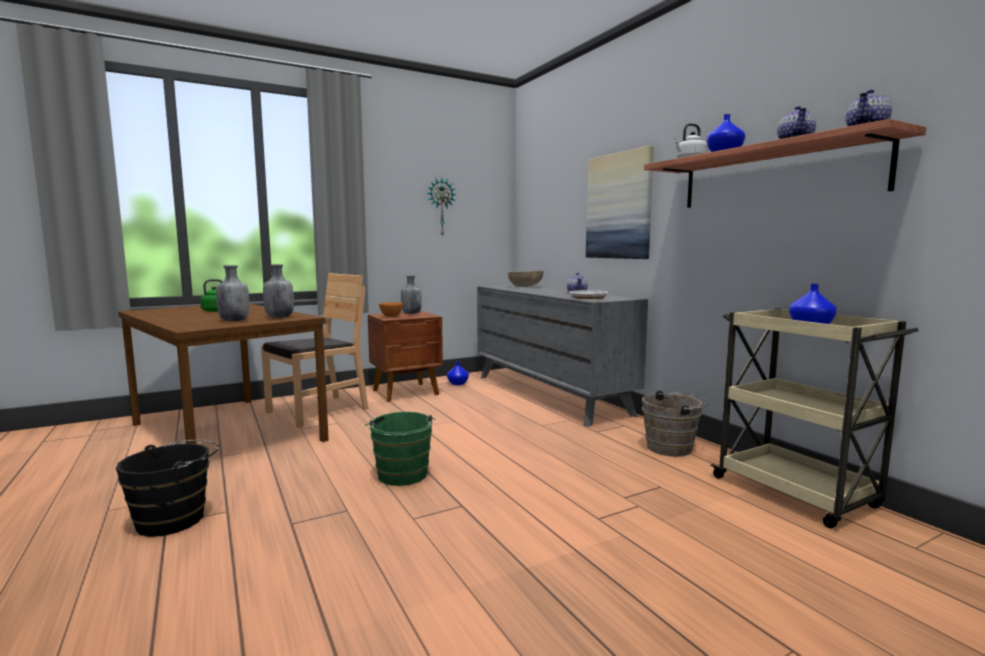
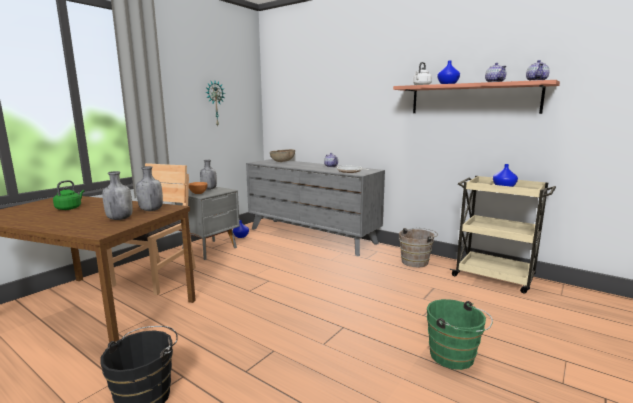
camera: 25 degrees left, 5 degrees up
(402, 477) = (283, 316): green bucket -> green bucket (454, 358)
(407, 392) = (211, 249): brown nightstand -> grey nightstand
(619, 206) = (359, 108): picture -> none

